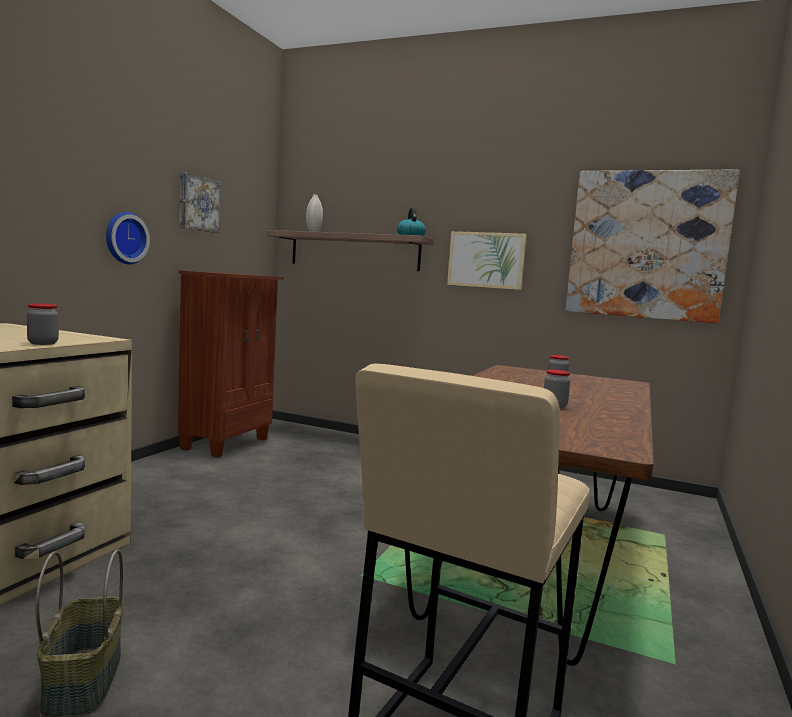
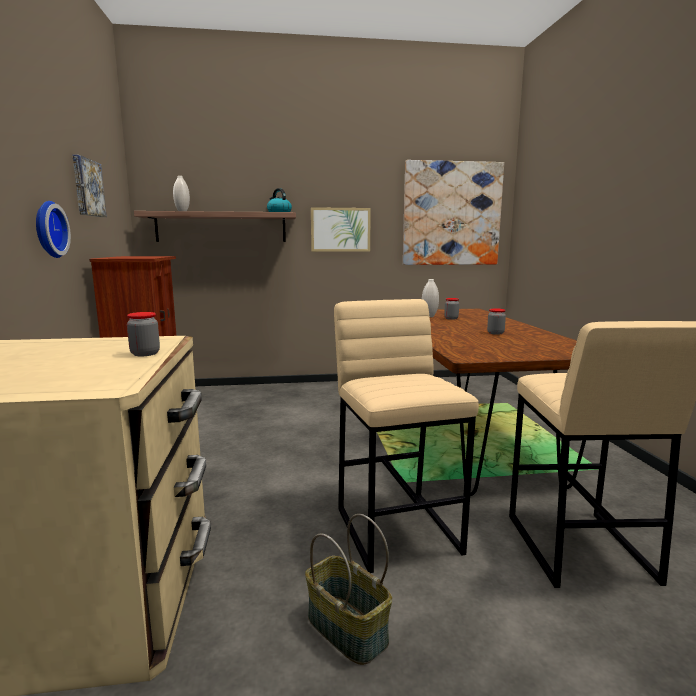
camera: 30 degrees left, 5 degrees up
(277, 616) = (395, 528): none -> beige stool
(535, 378) = (429, 316): none -> white vase

